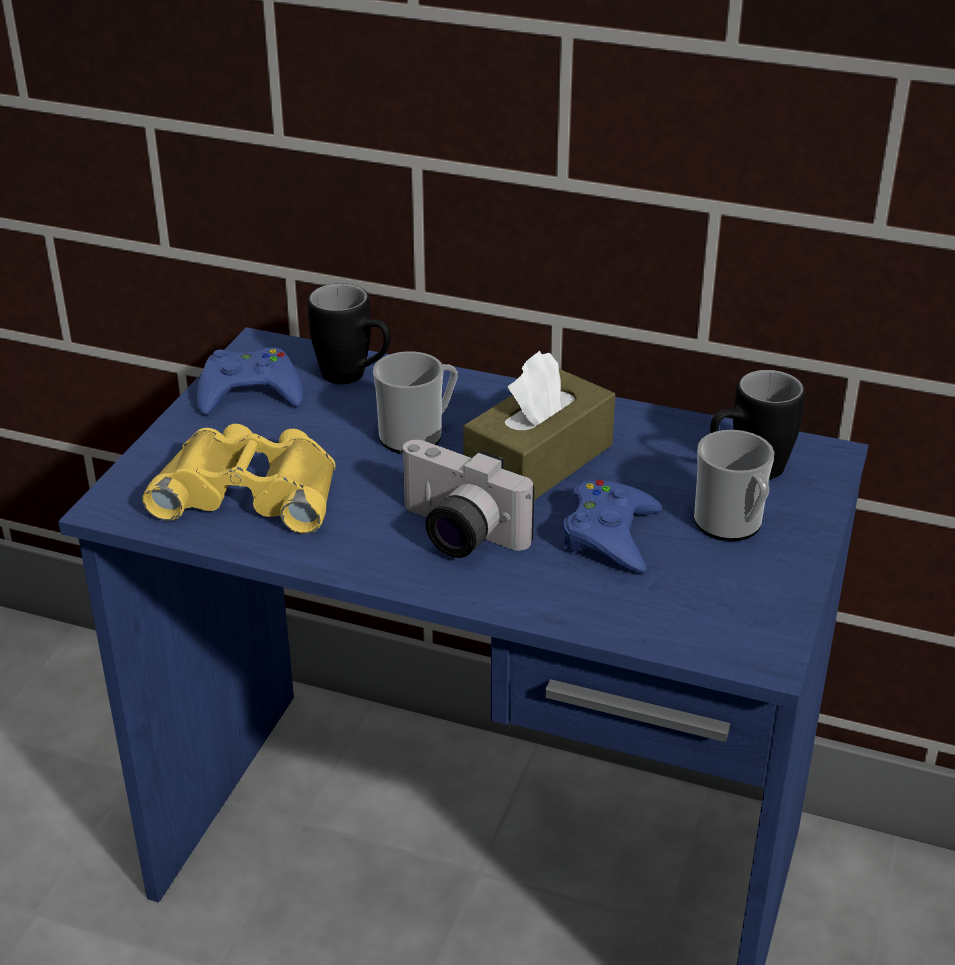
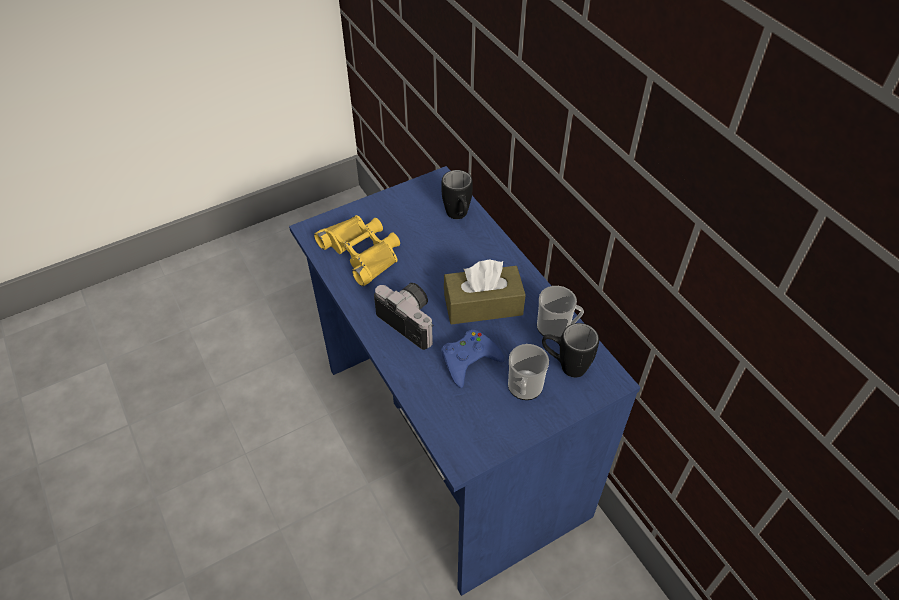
camera: 40 degrees right, 15 degrees up
(250, 392) = (412, 201): blue game controller -> none
(417, 436) = (450, 262): mug -> mug (557, 327)
(455, 534) = (412, 320): camera -> camera turned 150 degrees clockwise

